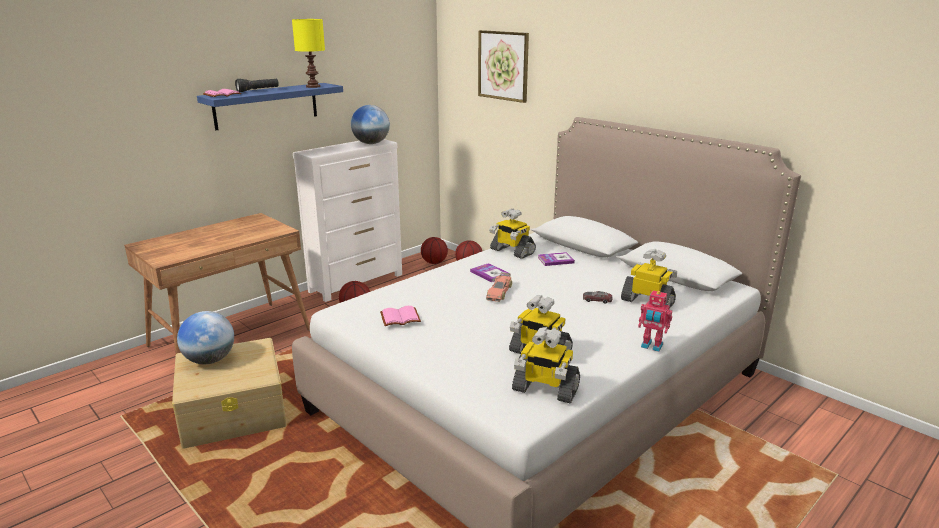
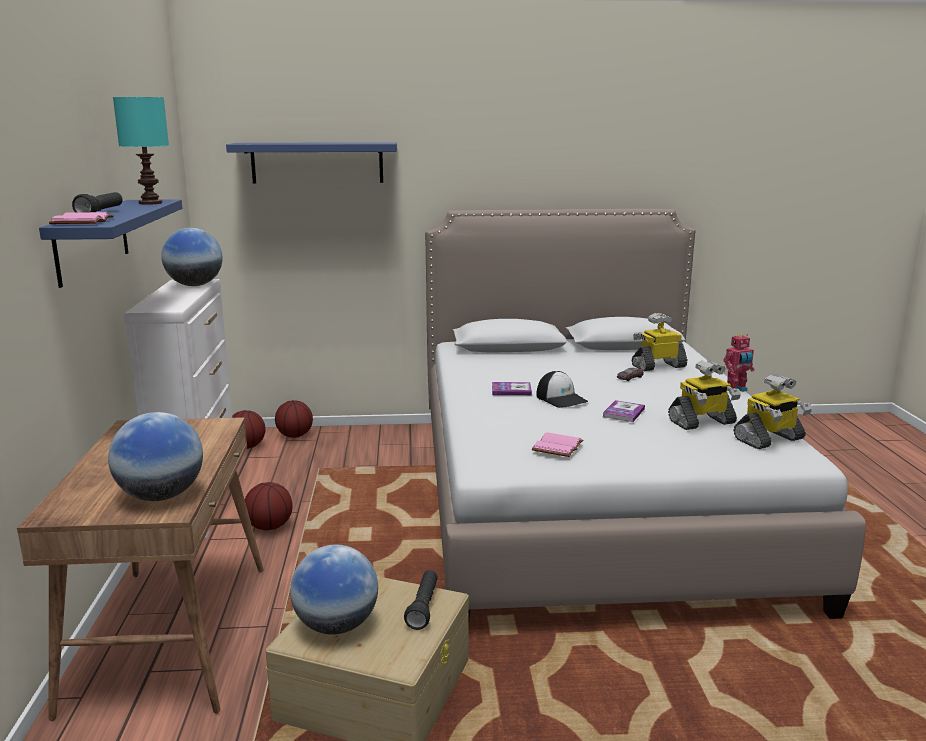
camera: 50 degrees left, 5 degrees down
(178, 253) = (161, 496): none -> globe
(249, 375) = (423, 607): none -> black flashlight
(313, 86) = (151, 203): yellow table lamp -> turquoise table lamp
(499, 292) = (561, 399): toy car -> cap
(503, 65) = (317, 162): picture -> blue shelf
(511, 251) = (473, 369): toy robot -> none
(555, 260) = (524, 363): book -> book (623, 412)

